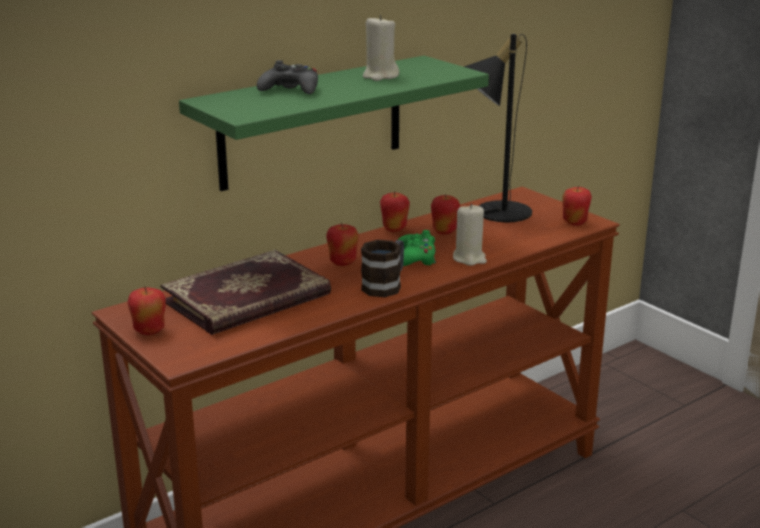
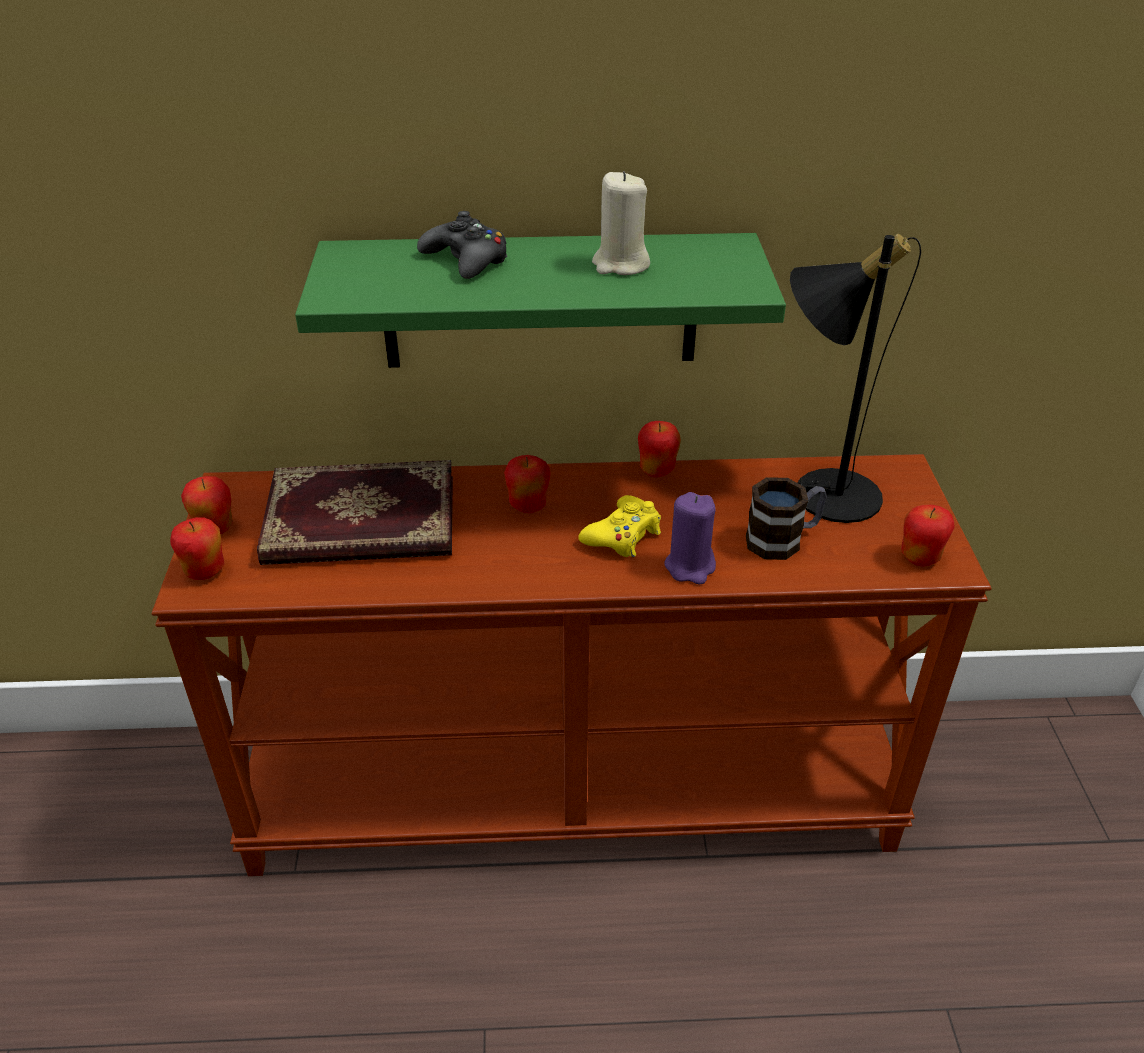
camera: 35 degrees right, 15 degrees up
(386, 285) = (533, 569): mug -> mug (783, 539)
(415, 258) = (623, 535): green game controller -> yellow game controller
(444, 231) = (715, 501): apple -> apple (205, 572)
(469, 258) = (690, 566): beige candle -> purple candle

